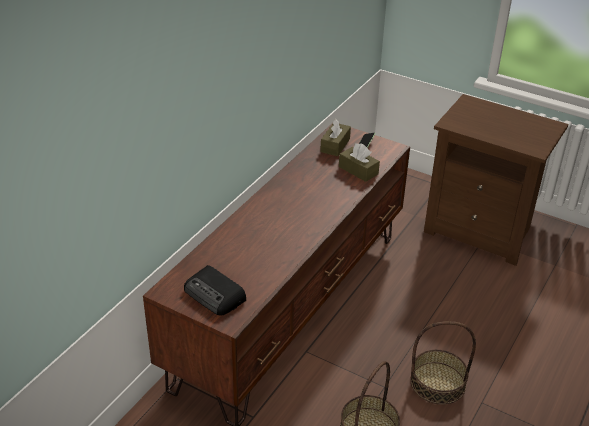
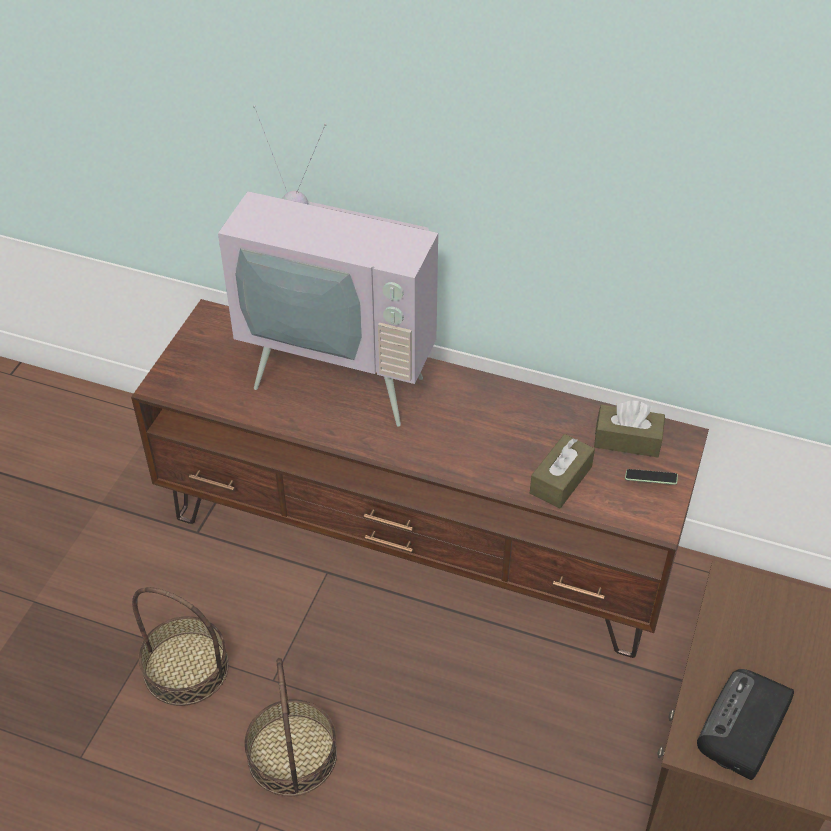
camera: 80 degrees right, 10 degrees up
(215, 295) = (209, 363): radio -> radio (744, 727)
(248, 235) = (344, 373): none -> television

